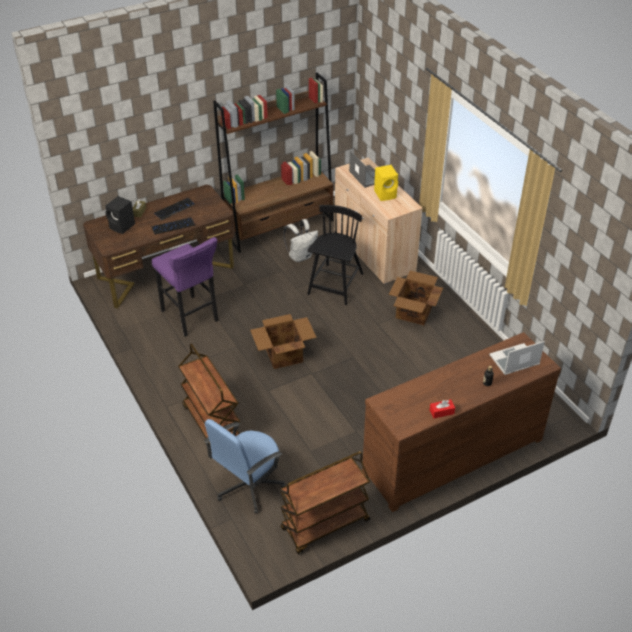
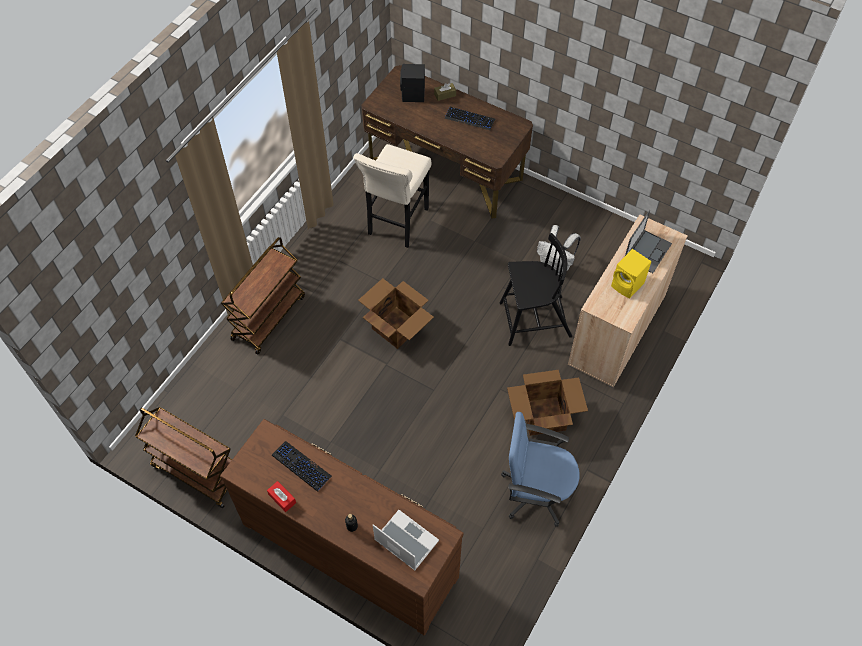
camera: 60 degrees right, 15 degrees up
(173, 226) = (442, 132): keyboard -> keyboard (301, 466)
(191, 317) = (397, 224): purple stool -> beige stool
(248, 485) = (212, 385): blue office chair -> blue office chair (535, 491)
(279, 227) = (588, 223): brown bookcase -> none

